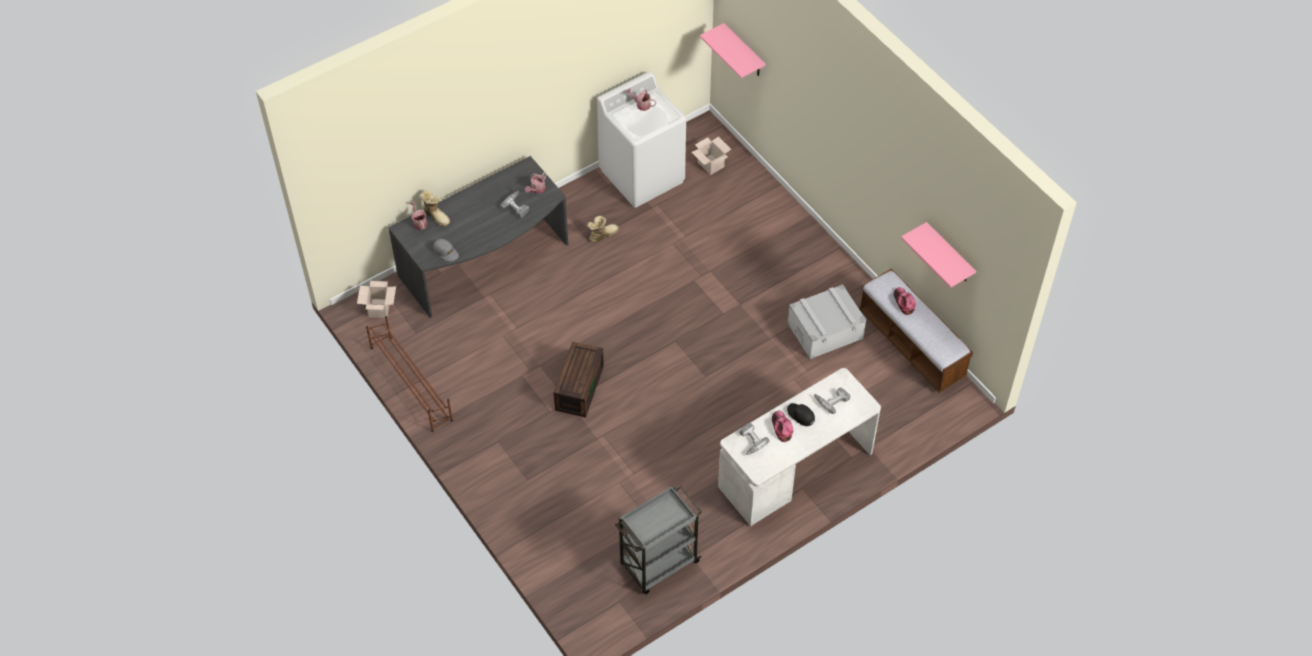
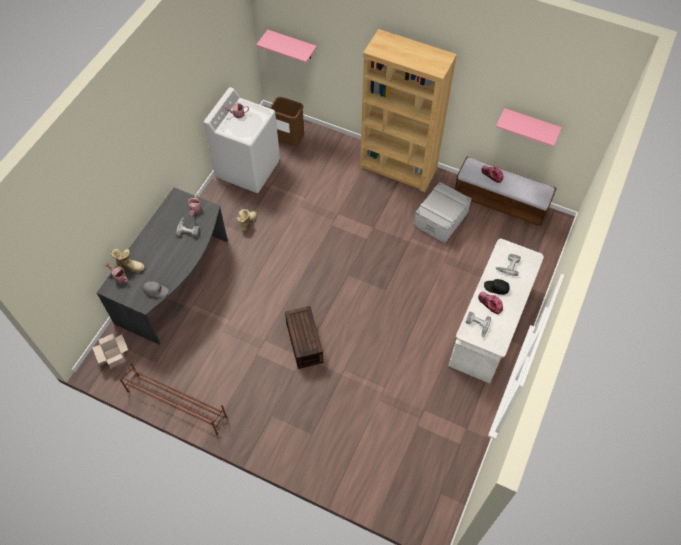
camera: 30 degrees left, 5 degrees up
(658, 564) = (448, 447): grey cart -> none
(710, 164) = (289, 141): cardboard box -> brown trash can
(816, 252) = (398, 168): none -> brown bookcase

